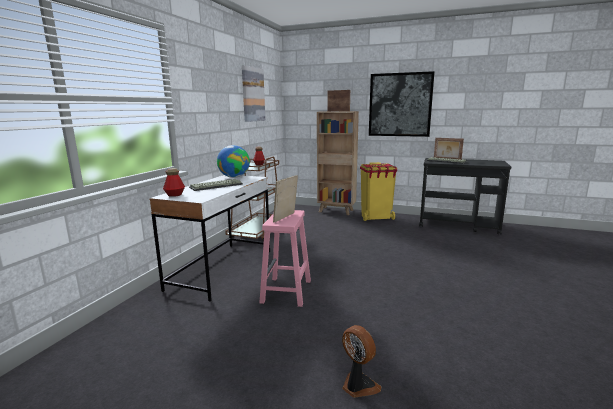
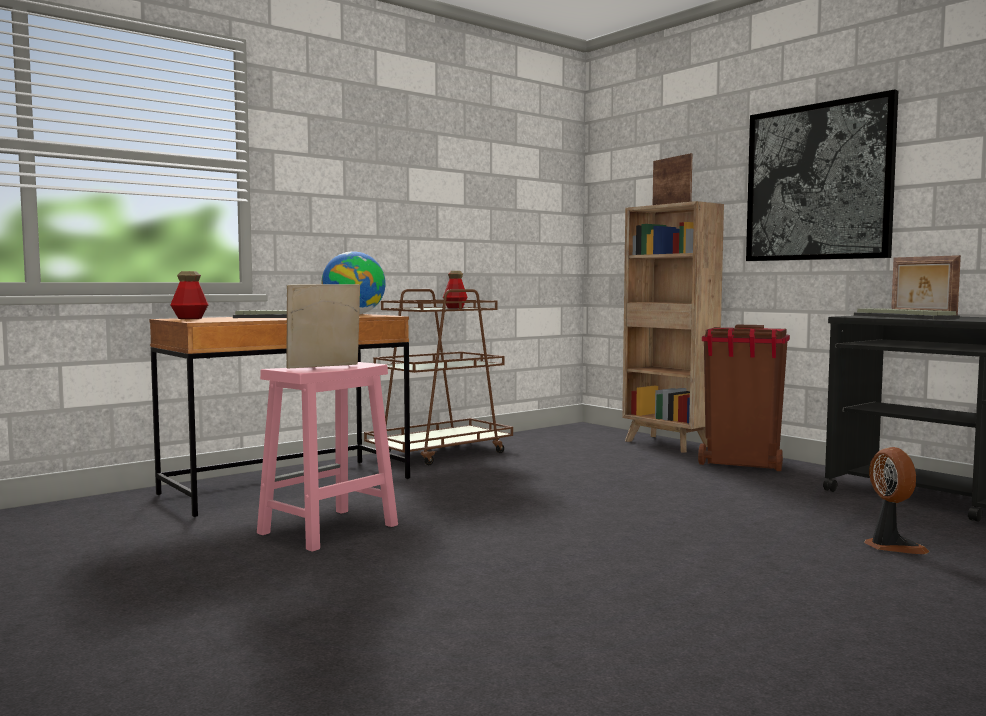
camera: 30 degrees right, 10 degrees down
(222, 269) = (288, 486): white desk -> brown desk
(252, 94) = (481, 173): picture -> none
(358, 386) = (188, 659): fan -> fan (891, 546)
(376, 218) = (742, 464): yellow trash can -> brown trash can

